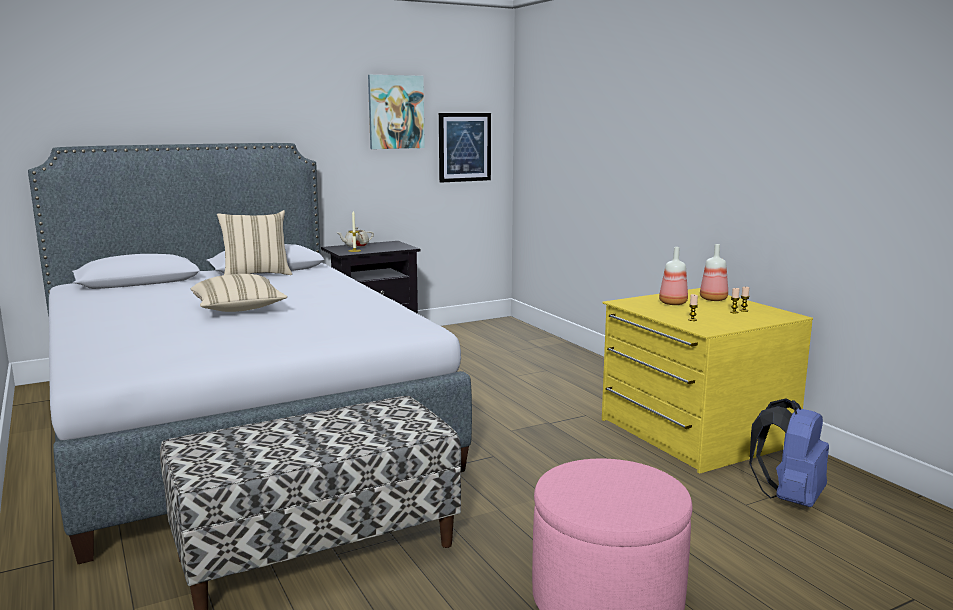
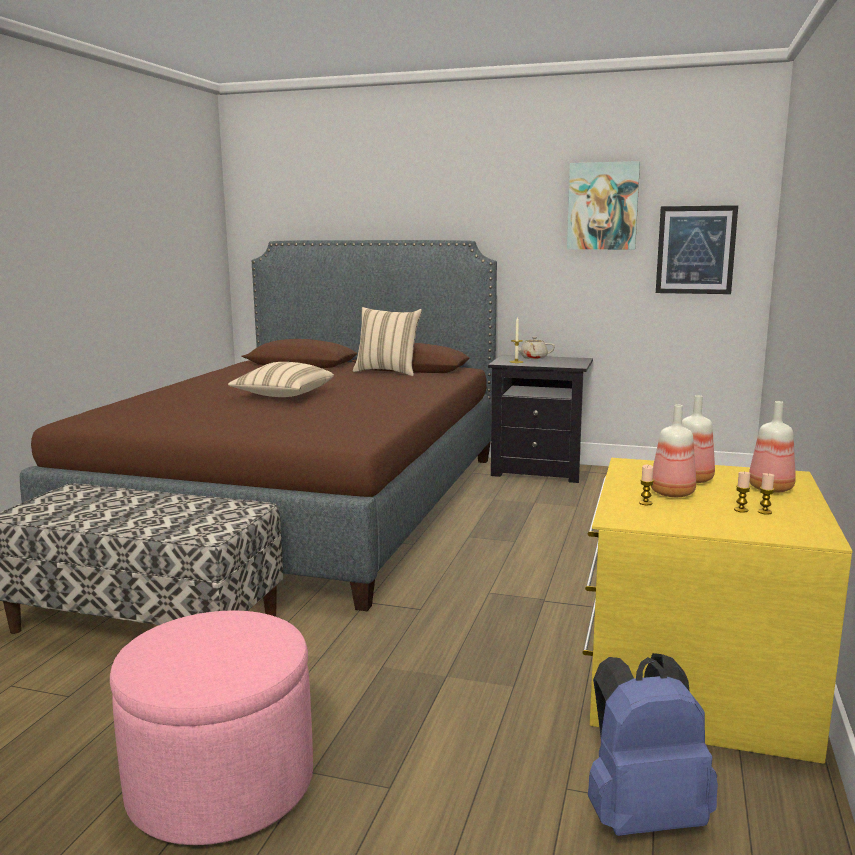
camera: 45 degrees right, 0 degrees up
(235, 420) = (304, 503): grey bed -> brown bed
(688, 312) = (673, 493): none -> bottle

